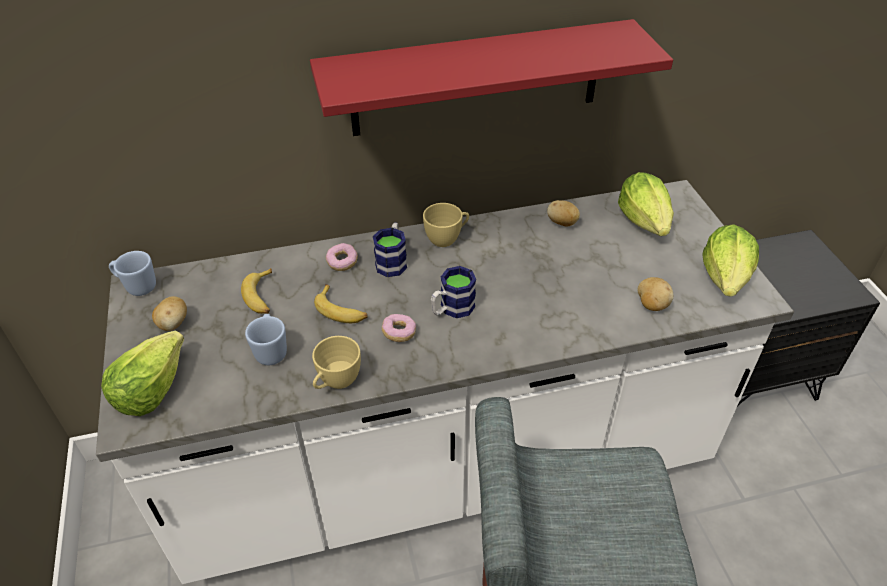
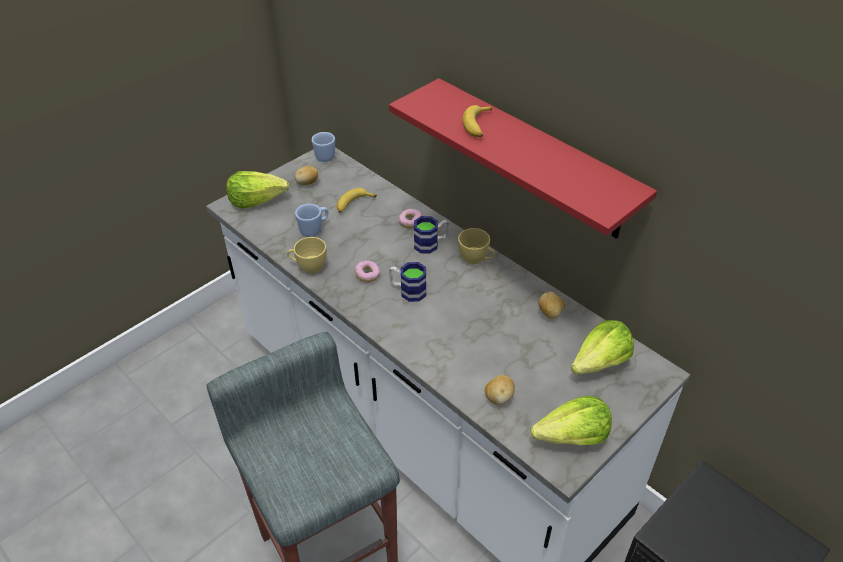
camera: 60 degrees right, 0 degrees up
(341, 310) = (368, 242): banana -> banana (478, 126)

